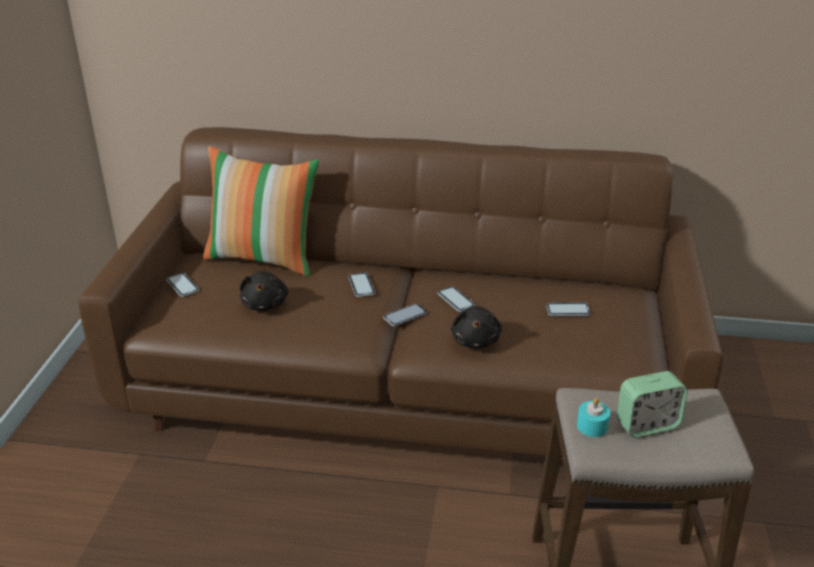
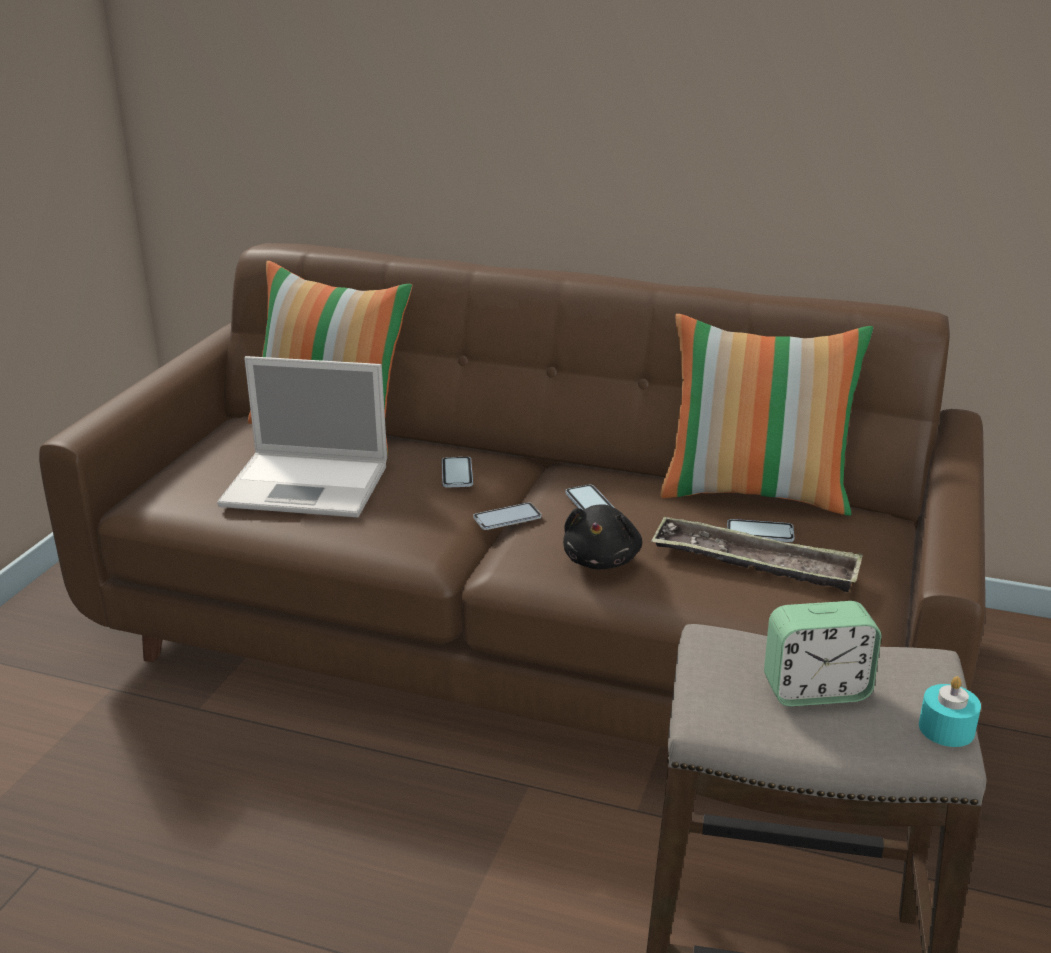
camera: 10 degrees right, 5 degrees down
(182, 286) = (204, 453): phone -> none
(265, 304) = (309, 485): black plush toy -> laptop
(557, 281) = (756, 492): none -> pillow
(570, 333) = (754, 563): none -> tray
(592, 426) = (721, 682): turquoise candle -> turquoise candle (946, 729)

